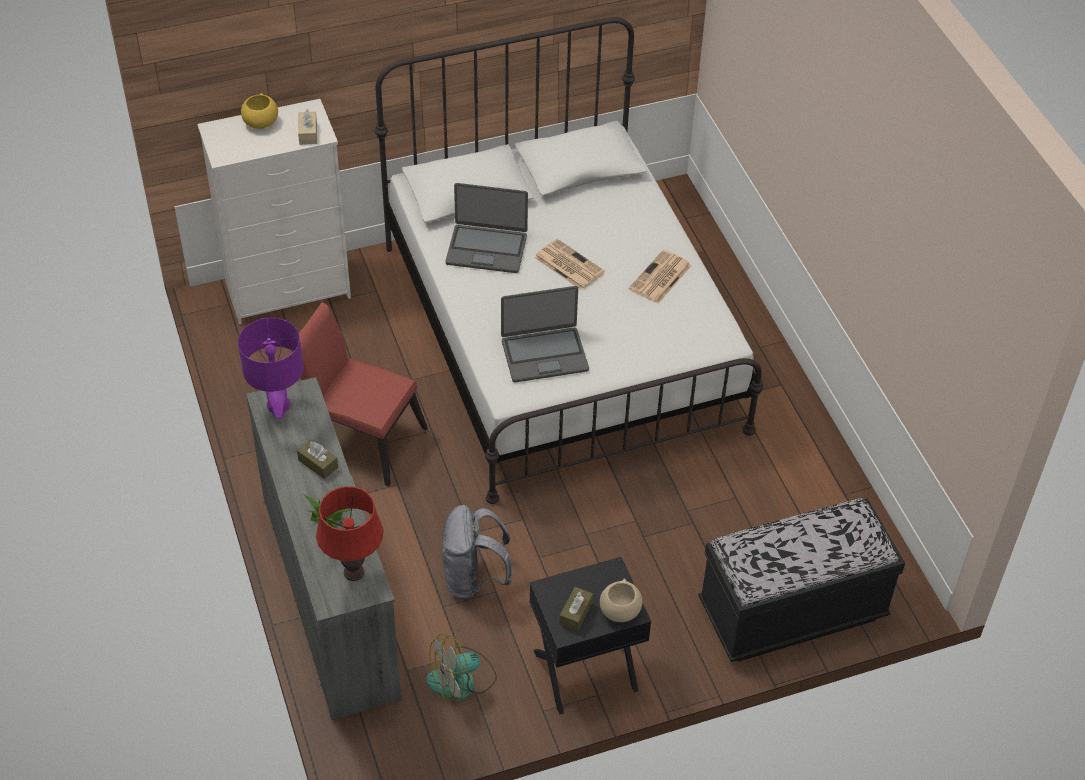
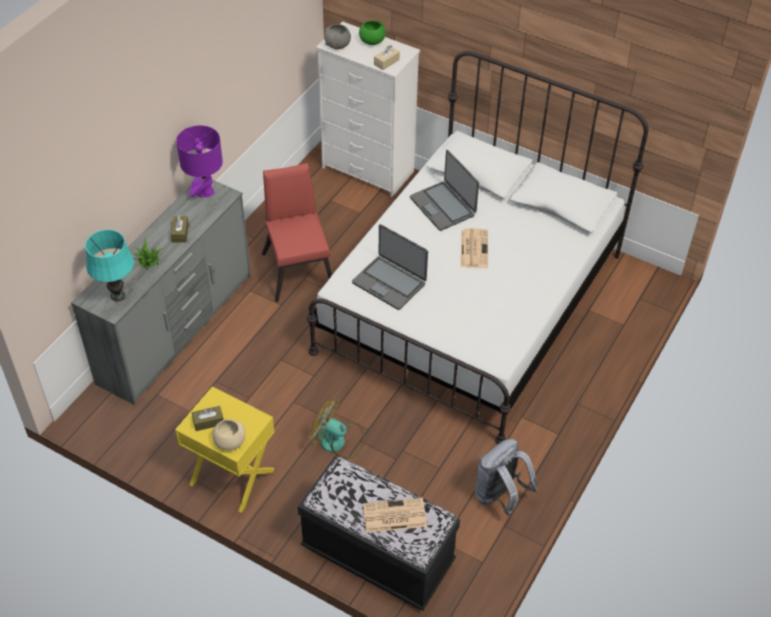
camera: 50 degrees right, 0 degrees up
(233, 151) = (337, 45): none -> grey bowl
(260, 123) = (372, 41): yellow bowl -> green bowl
(354, 572) = (118, 296): red table lamp -> turquoise table lamp
(462, 680) = (172, 423): fan -> fan (338, 441)
(474, 579) = (248, 382): grey backpack -> grey backpack (500, 496)
(585, 671) = (231, 477): black nightstand -> yellow nightstand
(660, 278) = (514, 296): newspaper -> newspaper (393, 516)

